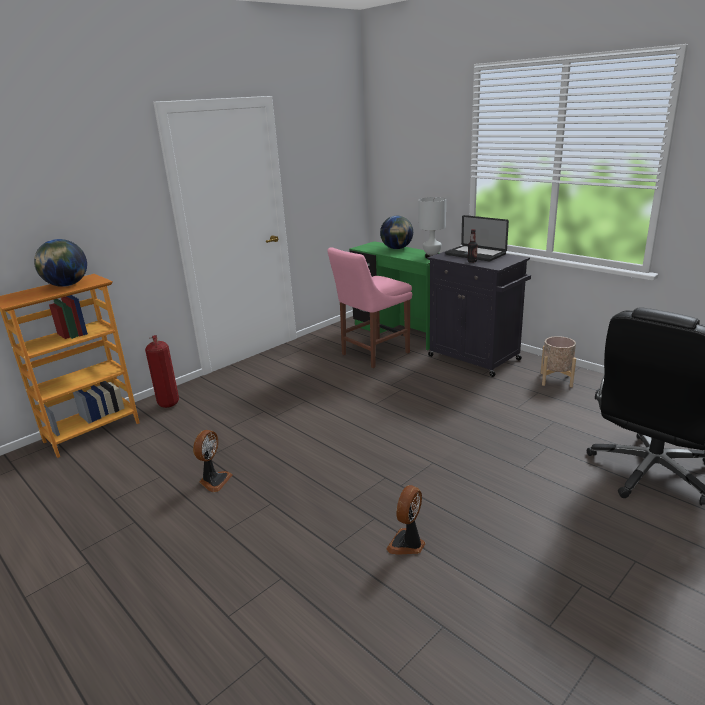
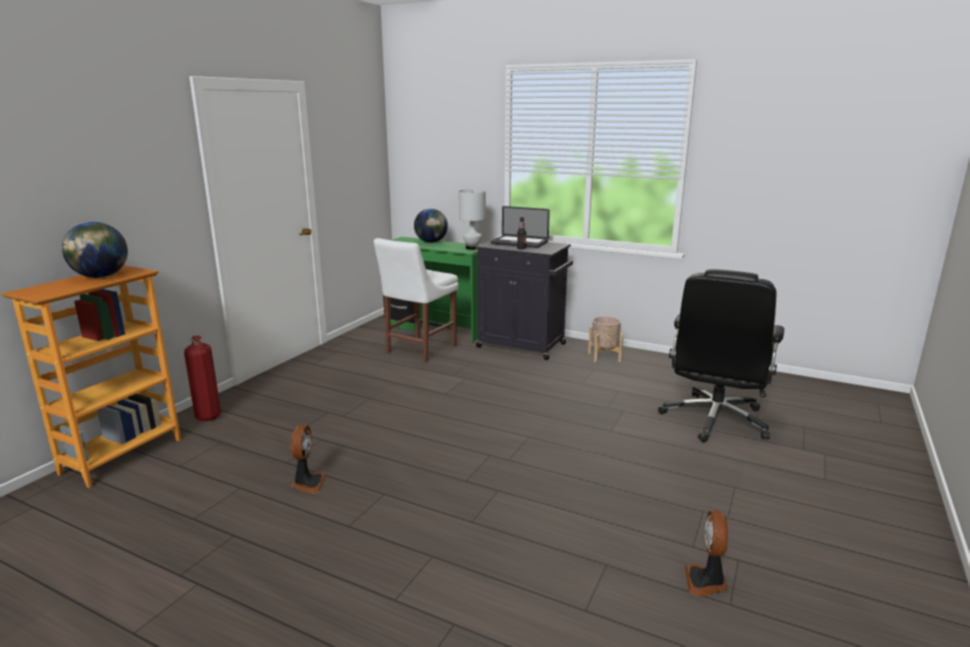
camera: 20 degrees left, 5 degrees down
(372, 354) = (419, 350): pink chair -> white chair
(407, 544) = (540, 506): fan -> fan (706, 581)

